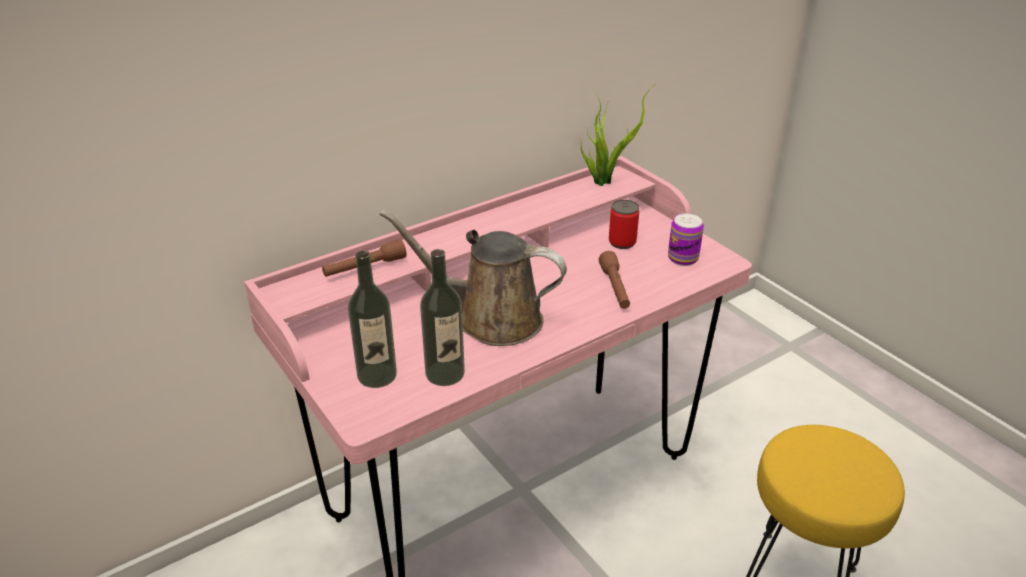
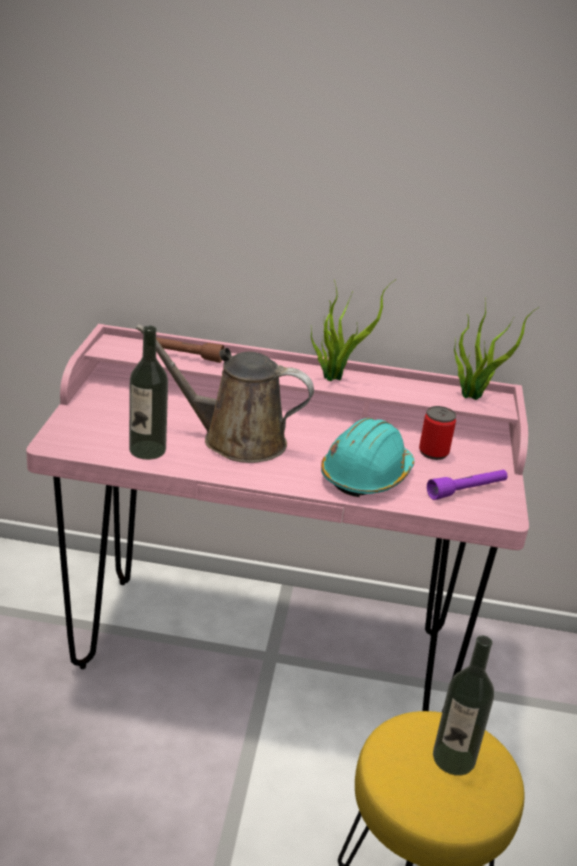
camera: 40 degrees right, 5 degrees down
(377, 375) = (106, 426): bottle -> bottle (453, 758)
(490, 319) = (235, 440): brown watering can -> brown watering can turned 45 degrees counterclockwise
(500, 218) = (335, 376): none -> potted plant
(615, 288) = (366, 476): brown flashlight -> turquoise hard hat
(683, 258) = (467, 490): can -> purple flashlight

